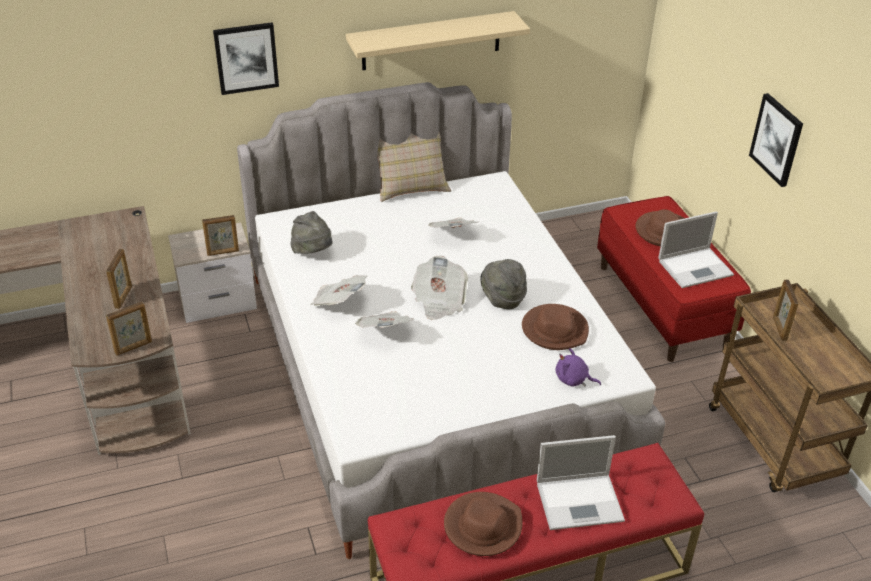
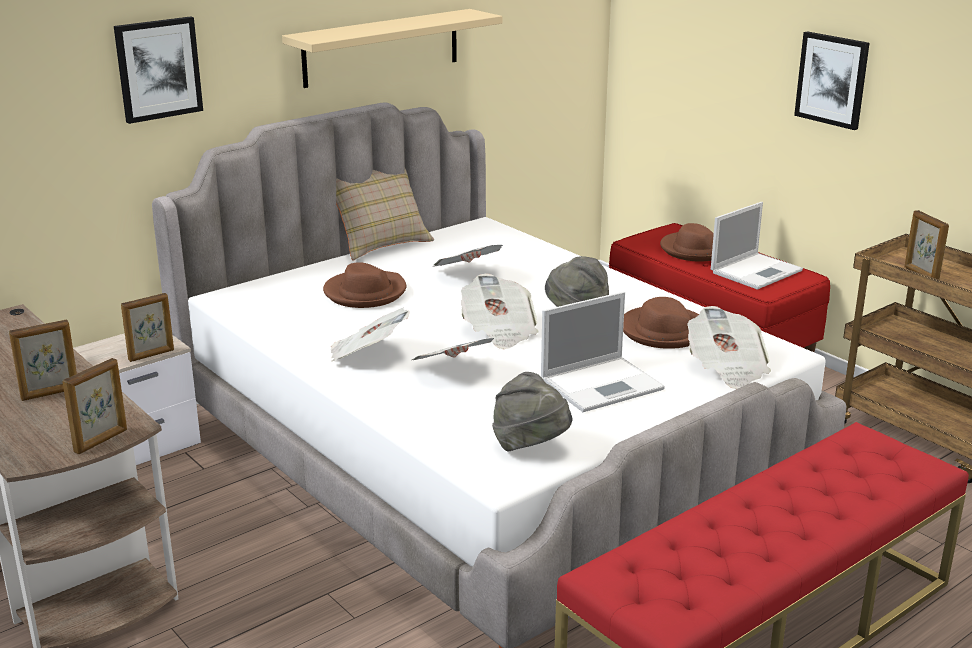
camera: 20 degrees left, 15 degrees down
(124, 297) = (50, 393): picture frame -> picture frame turned 75 degrees clockwise
(313, 252) = (296, 317): grey hat -> grey hat (531, 447)
(482, 526) = (724, 547): brown hat -> brown hat (365, 292)
(573, 380) = (727, 368): purple plush toy -> newspaper
(581, 501) = (822, 493): laptop -> laptop (603, 384)

